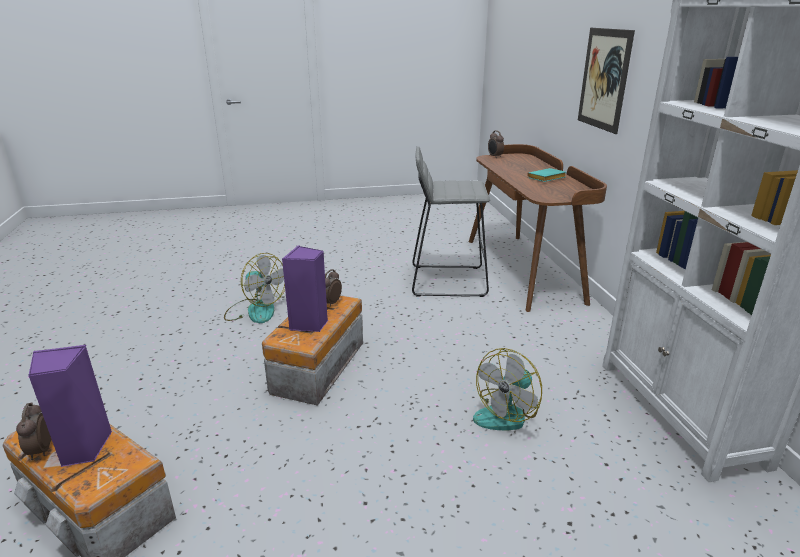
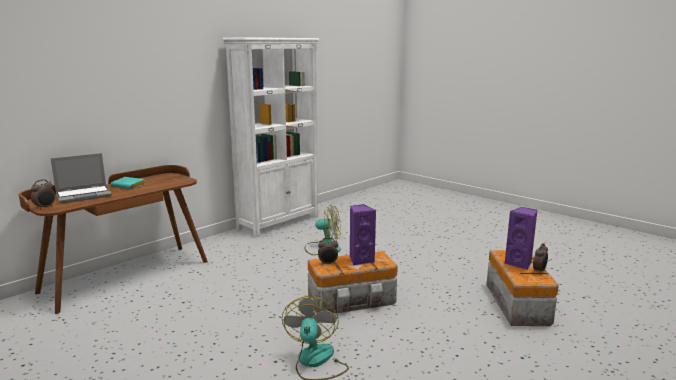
camera: 125 degrees left, 10 degrees down
(447, 280) = (173, 298): grey stool -> none
(523, 166) = (84, 195): none -> laptop
(604, 79) = (120, 101): picture -> none

